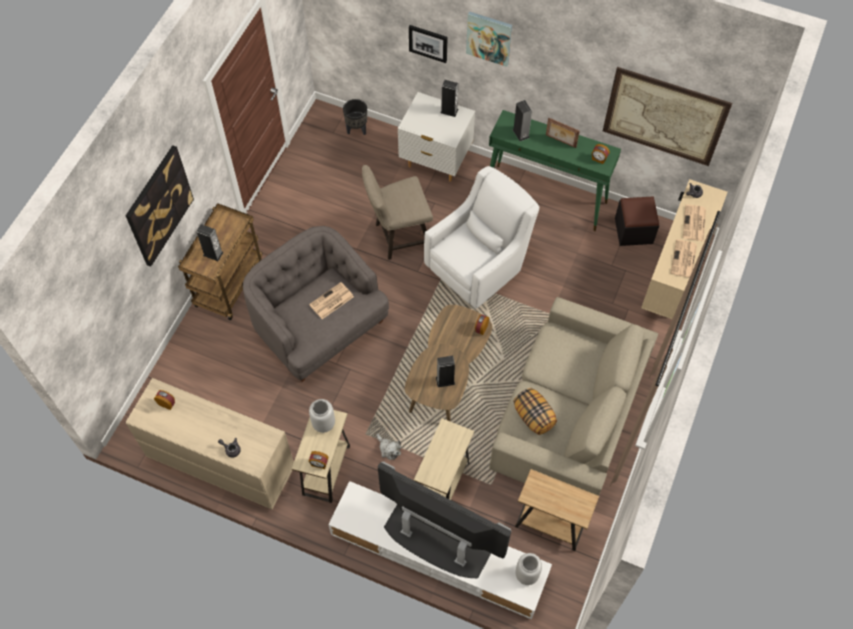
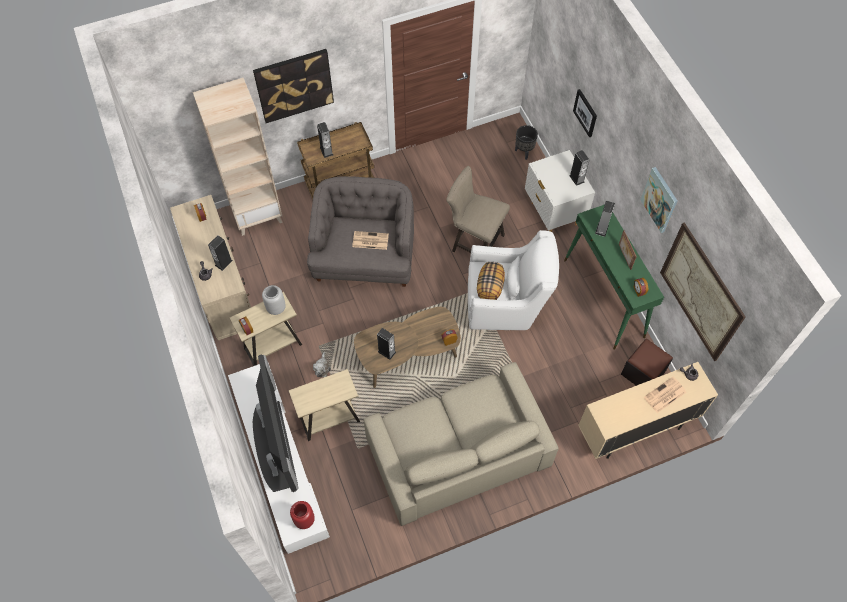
camera: 45 degrees right, 0 degrees up
(180, 372) = (257, 215): none -> beige bookcase
(236, 425) = (223, 263): none -> speaker
(489, 38) = (618, 135): picture -> picture (660, 199)
(527, 574) = (305, 520): grey vase -> red vase
(534, 417) = (416, 426): pillow -> pillow (490, 287)
(550, 525) = (365, 509): brown side table -> none
(684, 259) = (627, 412): newspaper -> none

